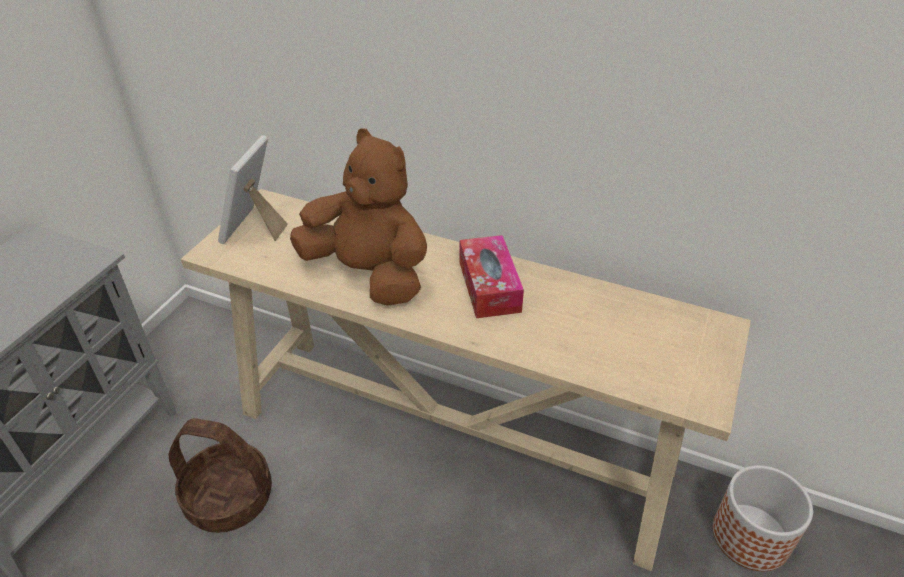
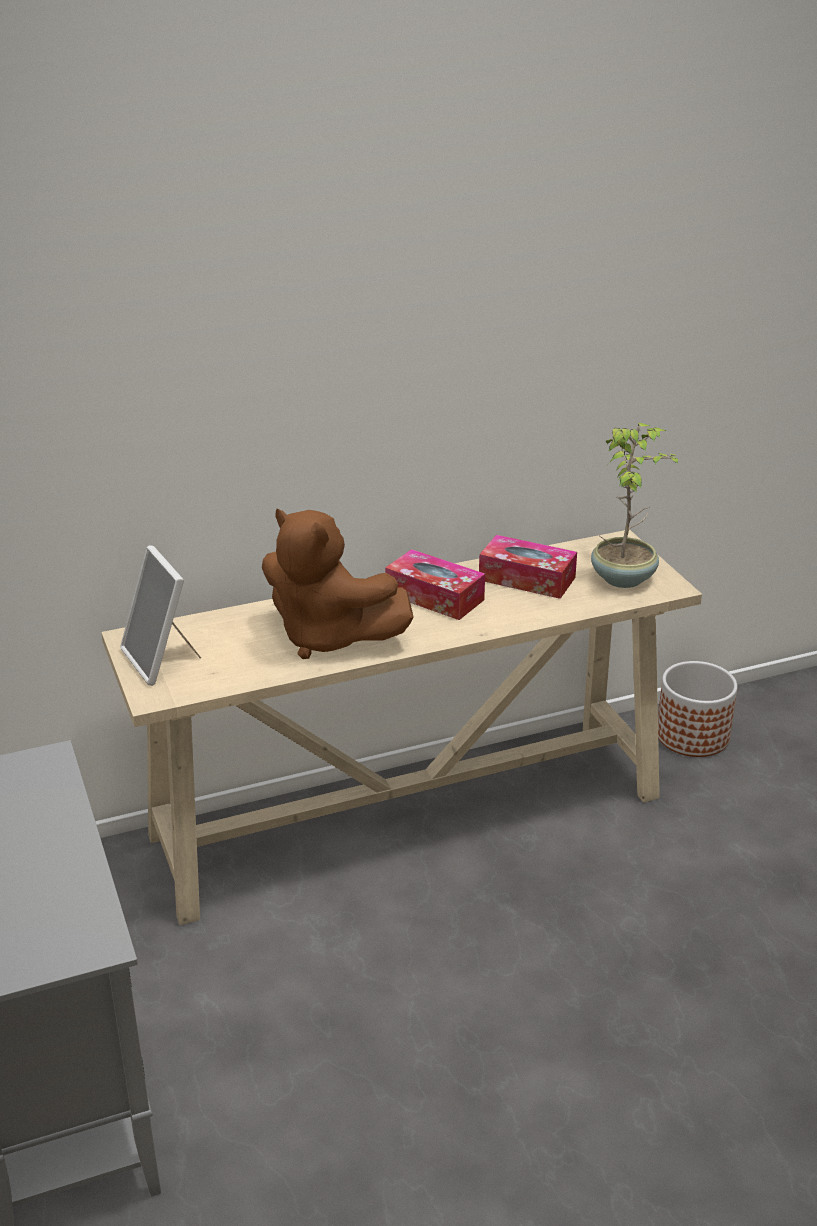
camera: 45 degrees left, 10 degrees down
(228, 498) = (270, 988): basket -> none
(369, 274) = (328, 637): brown plush toy -> brown plush toy turned 135 degrees counterclockwise
(584, 314) = (527, 579): none -> tissue box
(673, 366) = (624, 578): none -> potted plant

